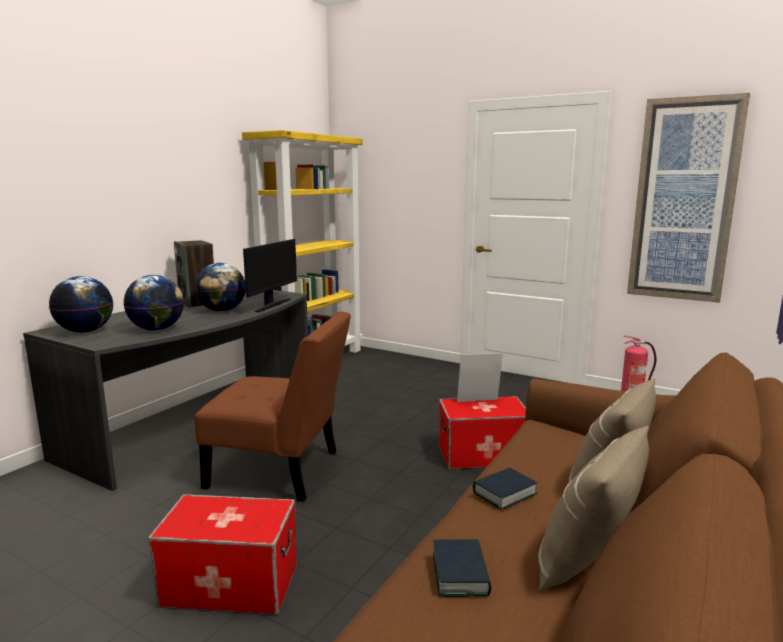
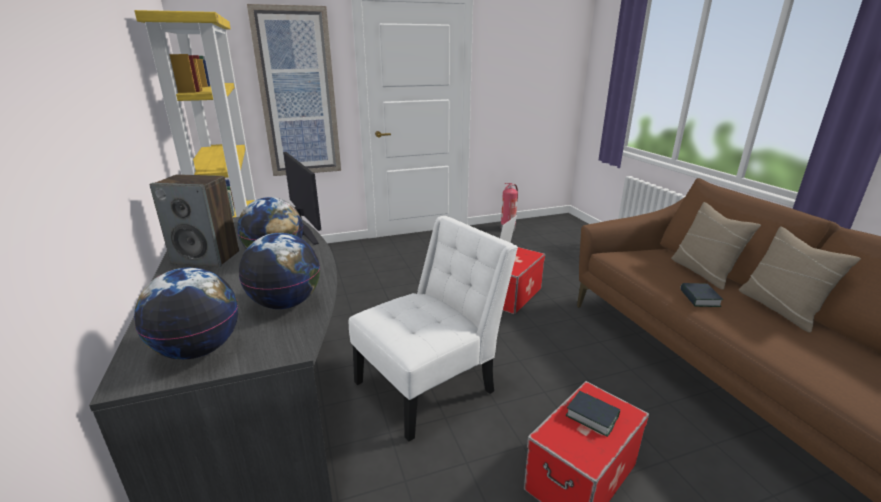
camera: 50 degrees left, 10 degrees up
(281, 471) = (430, 383): brown chair -> white chair
(460, 574) = (790, 346): book -> book (592, 416)
(684, 201) = (521, 82): picture -> picture (298, 94)

